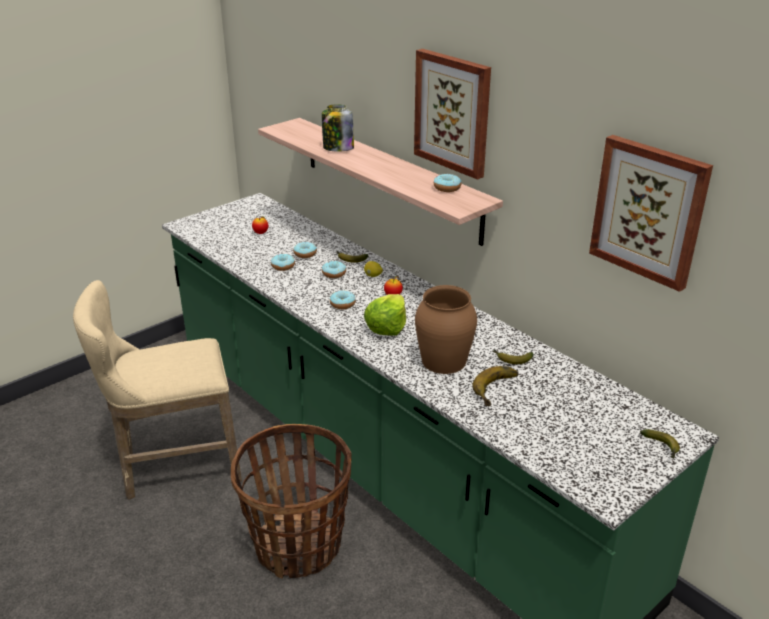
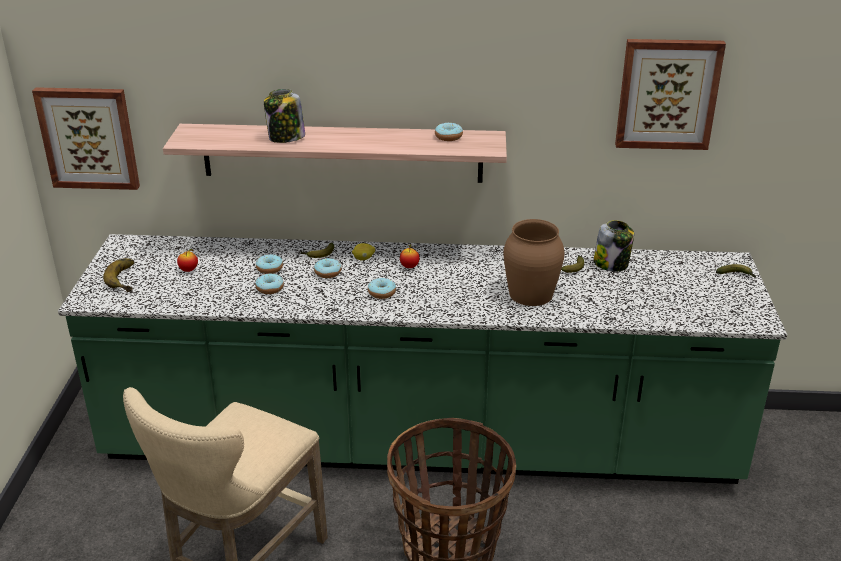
camera: 45 degrees left, 0 degrees up
(387, 327) = (448, 292): lettuce -> none
(453, 112) = (434, 62): picture -> picture (89, 137)
(499, 389) = (598, 293): banana -> banana (128, 278)
(555, 374) = (611, 264): none -> jar

